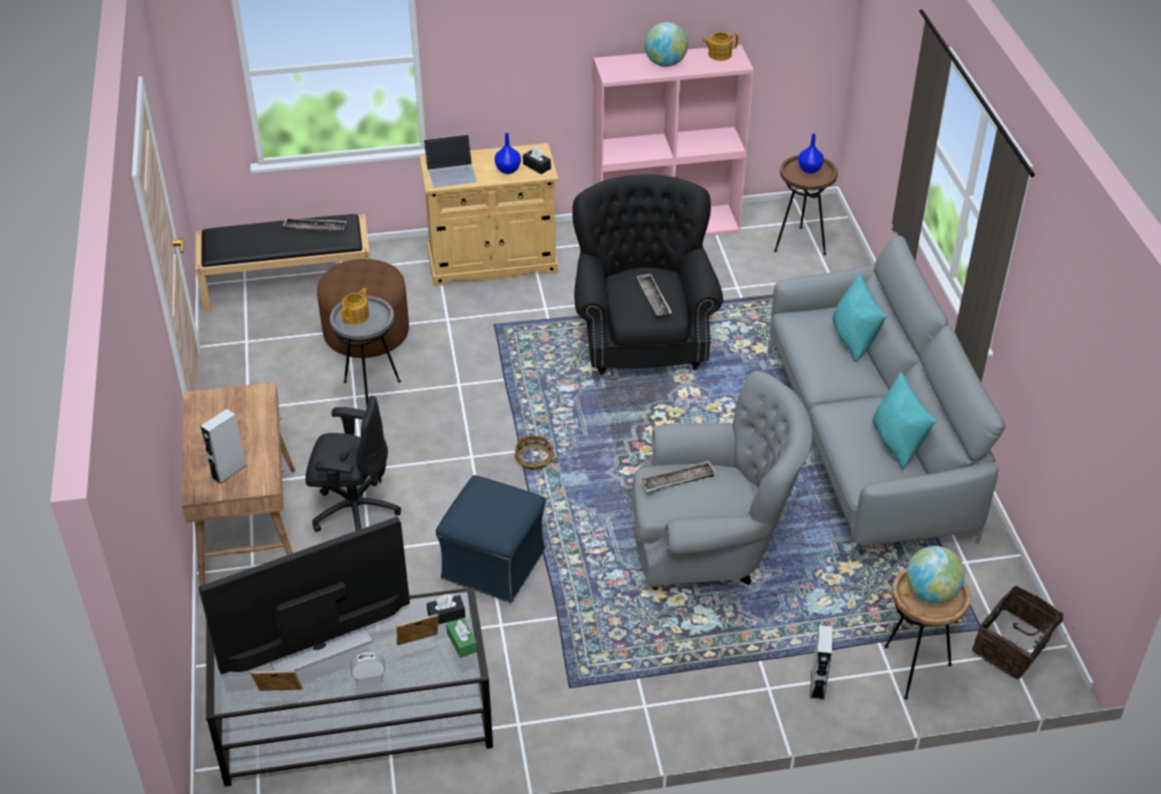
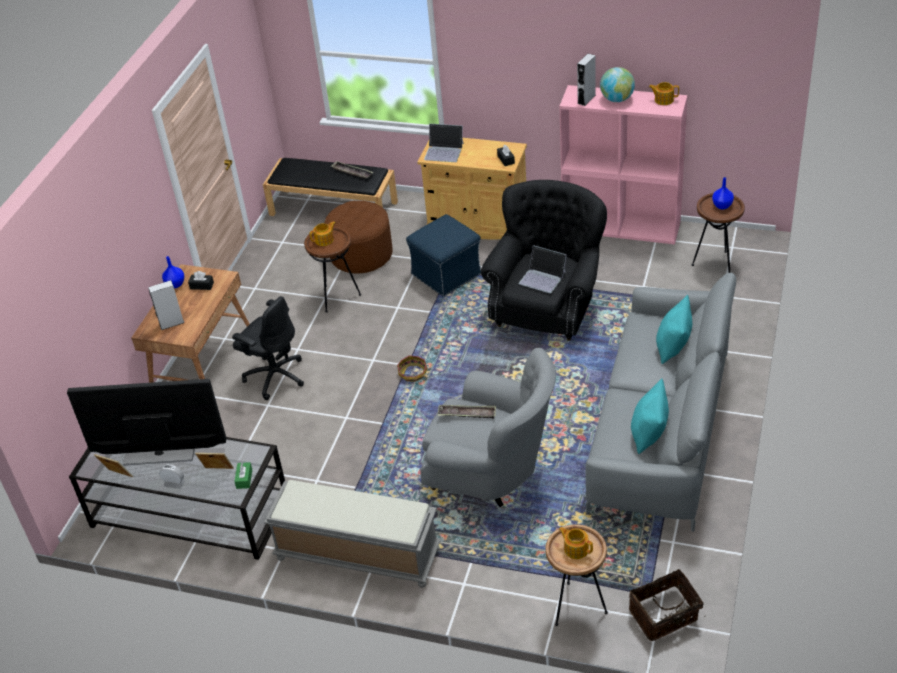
camera: 30 degrees right, 0 degrees up
(371, 392) = (337, 297): grey side table -> brown side table
(446, 615) = (247, 458): black tissue box -> black tissue box (202, 286)
(494, 563) = (339, 437): blue ottoman -> blue ottoman (447, 273)
(508, 169) = (484, 158): blue vase -> blue vase (175, 284)
(615, 698) = (356, 555): none -> grey bench
(653, 298) = (543, 277): tray -> laptop
(817, 684) = (499, 593): grey speaker -> grey speaker (586, 99)
(930, 593) = (576, 548): globe -> teapot

